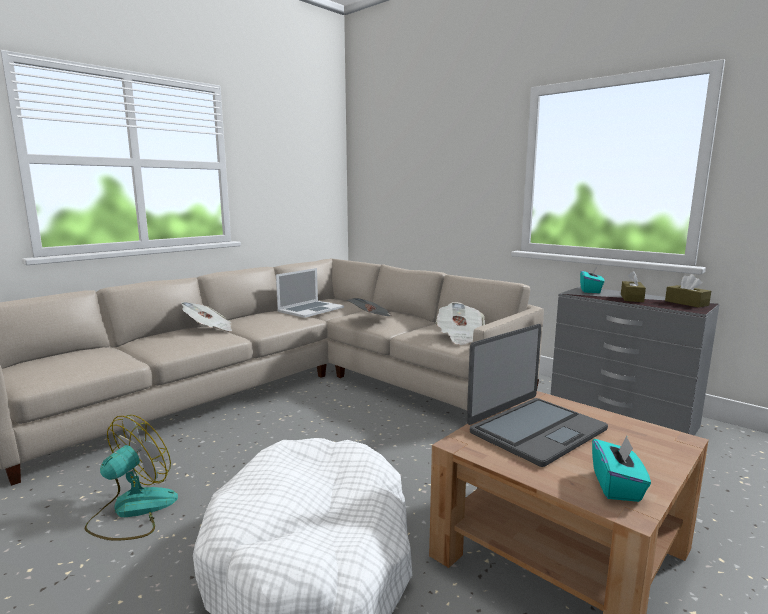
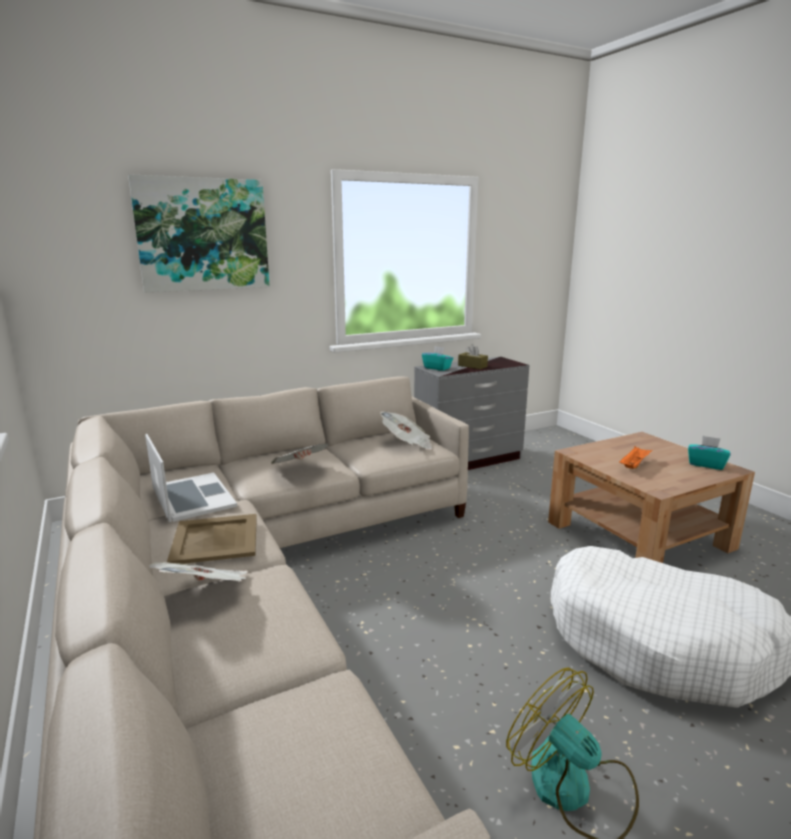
camera: 70 degrees left, 5 degrees up
(262, 320) = (214, 539): none -> beige tray
(434, 153) = (203, 235): none -> picture
(535, 430) = (634, 465): laptop -> orange tray
(686, 303) = (496, 360): brown tissue box -> none

